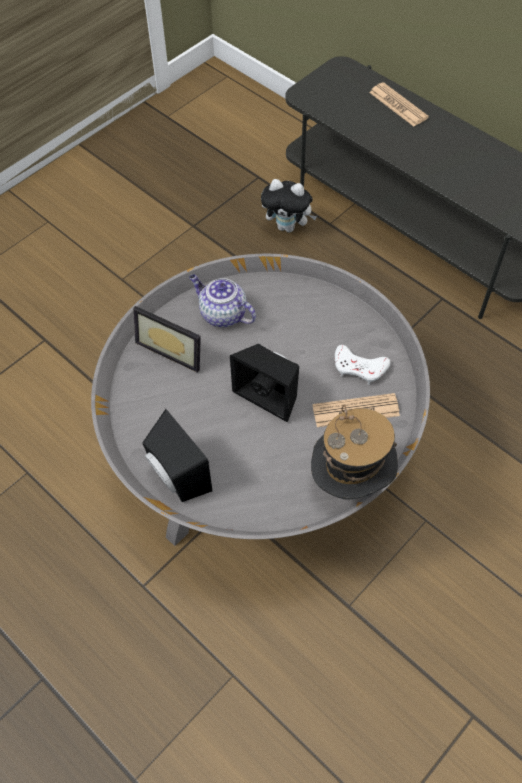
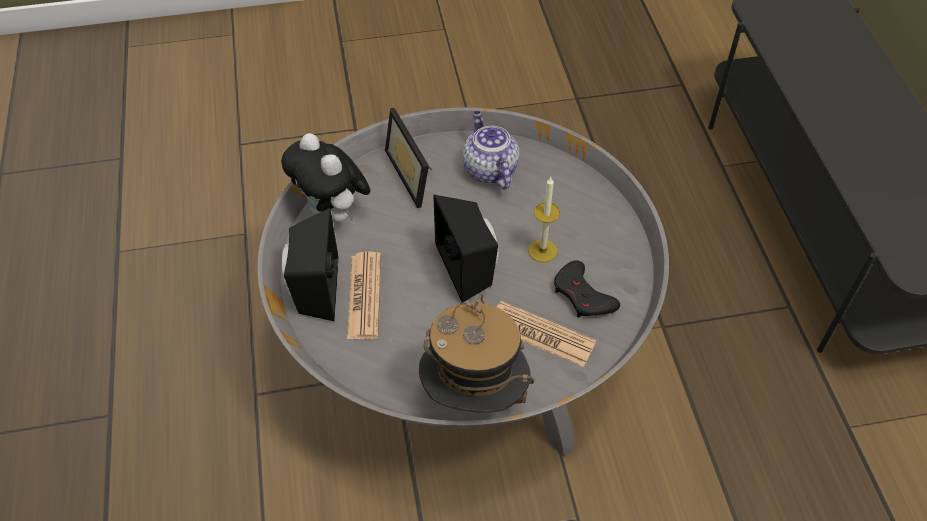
camera: 35 degrees right, 5 degrees down
(288, 227) = (673, 147): plush toy -> plush toy (333, 213)
(308, 352) = (542, 250): none -> candle
(359, 367) = (583, 295): white game controller -> black game controller
(398, 105) = (856, 61): newspaper -> newspaper (364, 296)

